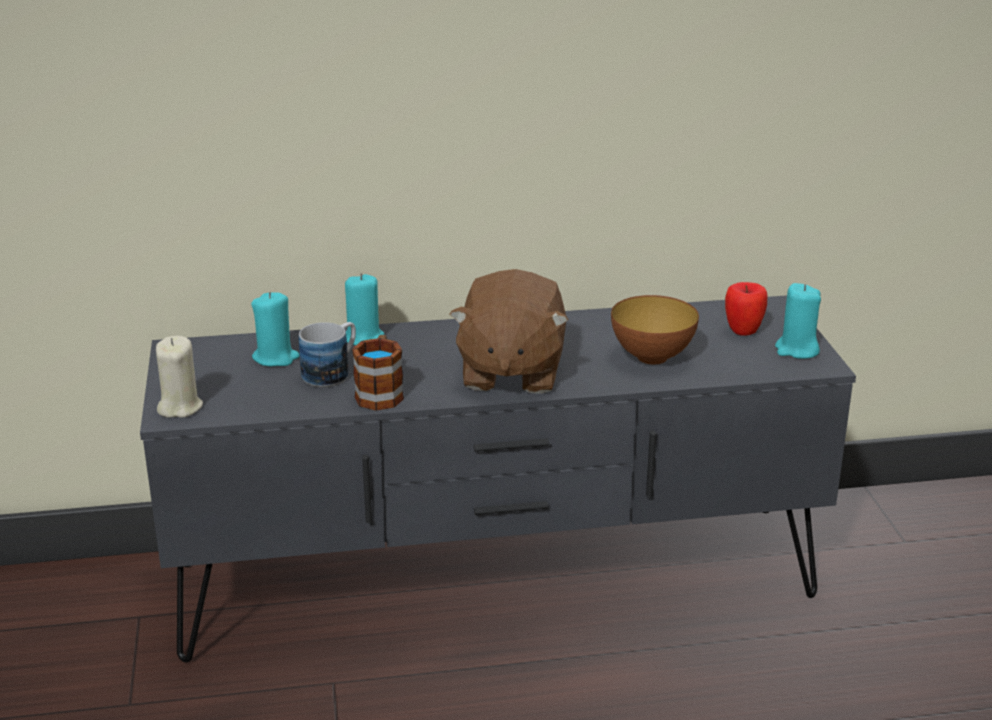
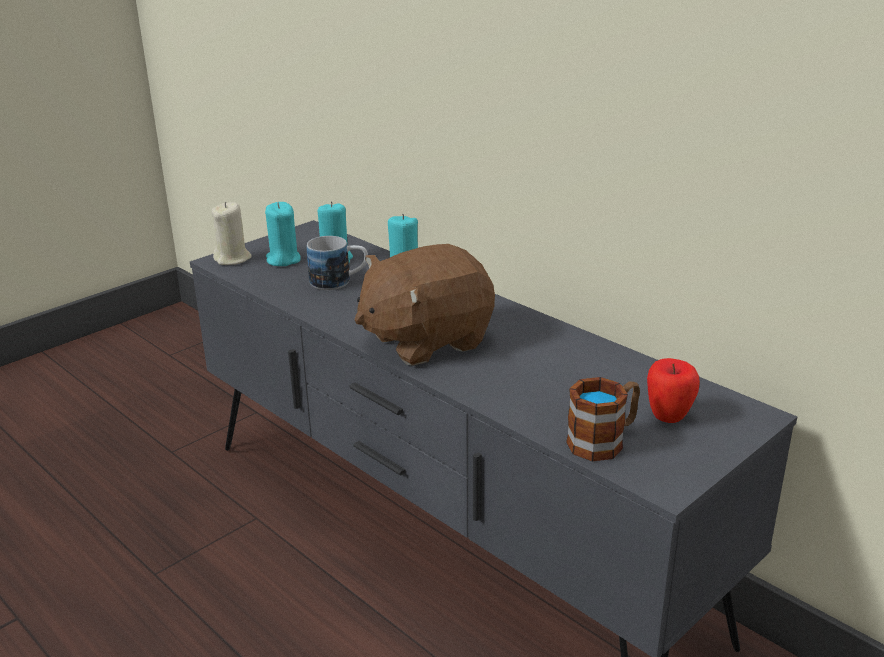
camera: 55 degrees right, 0 degrees up
(380, 392) = (329, 307): mug -> mug (604, 441)
(652, 357) = (542, 389): bowl -> none
(796, 350) = (676, 459): turquoise candle -> turquoise candle (283, 260)

